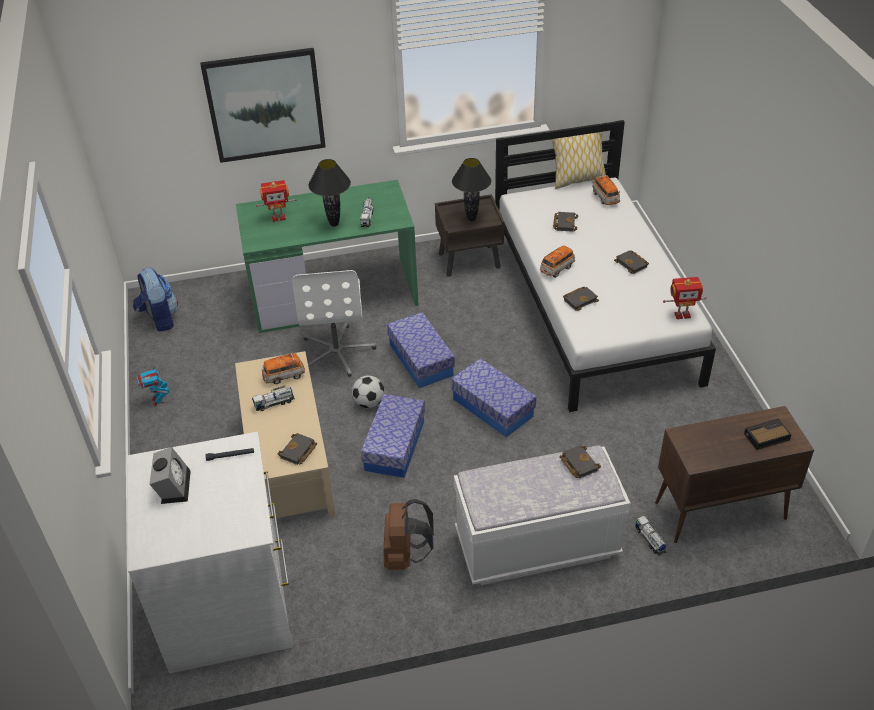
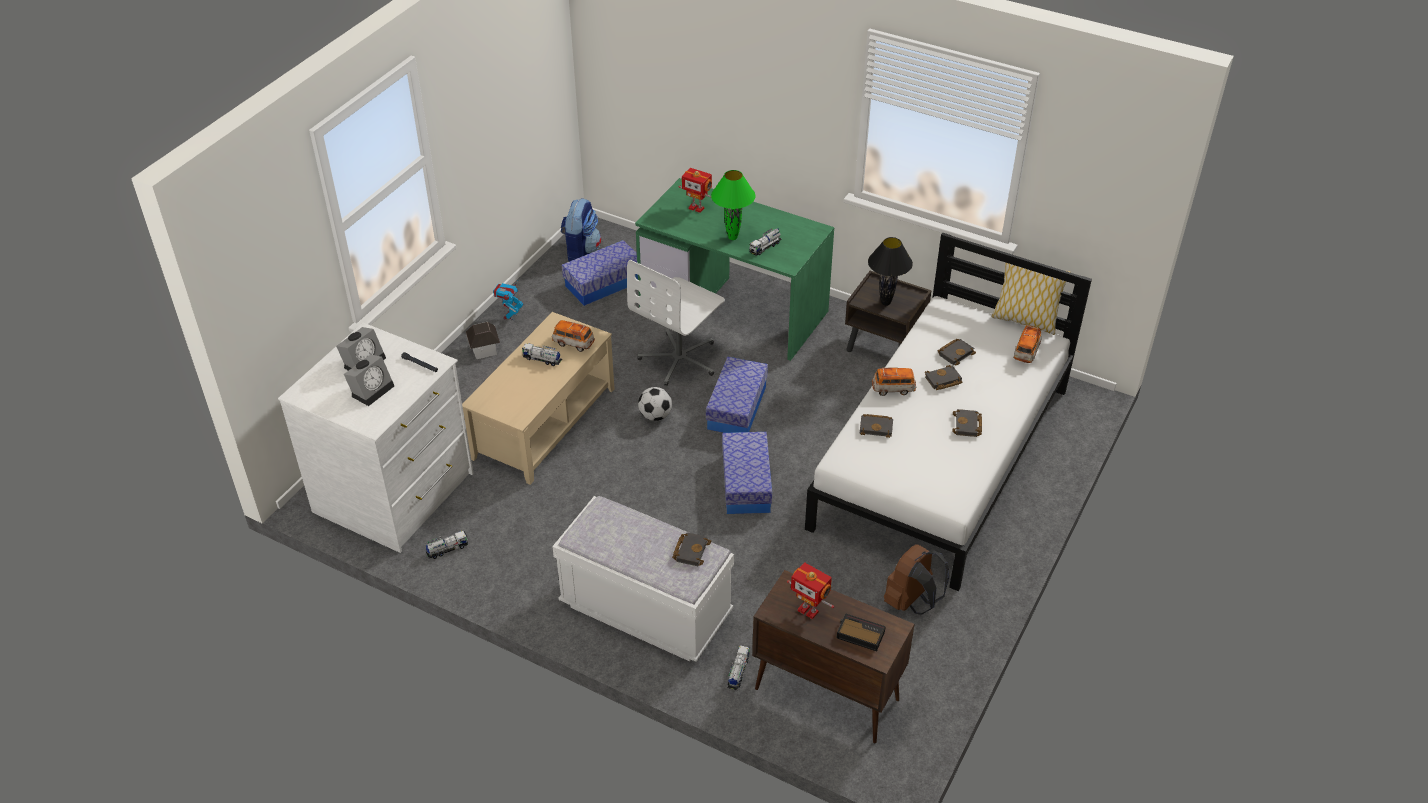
camera: 40 degrees right, 0 degrees up
(167, 439) = (484, 349): none -> toy house
(213, 503) = (372, 389): none -> alarm clock
(265, 105) = (732, 96): picture -> none
(298, 452) = (515, 406): black book -> black book (942, 381)
(330, 614) = (447, 549): none -> toy truck
(334, 224) = (732, 238): black table lamp -> green table lamp
(395, 446) = (634, 462): storage box -> storage box (604, 283)
(405, 555) = (544, 547): brown backpack -> brown backpack (912, 602)
(682, 315) = (951, 497): toy robot -> toy robot (809, 610)

